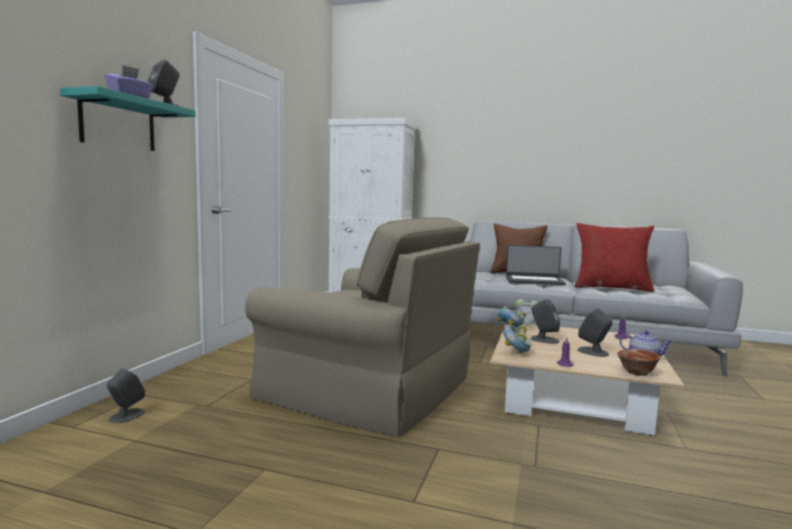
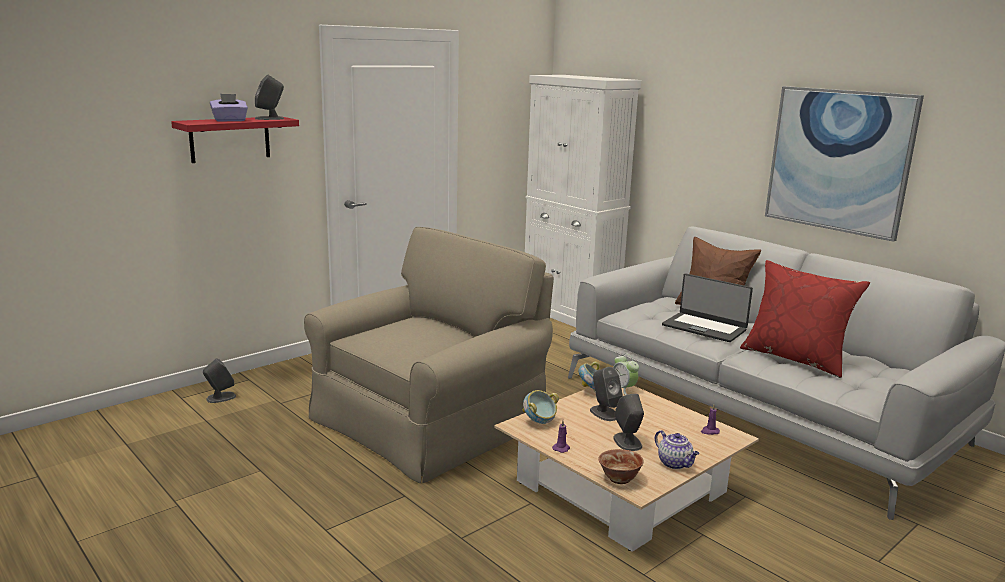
camera: 30 degrees right, 10 degrees up
(118, 124) = (230, 139): turquoise shelf -> red shelf
(369, 387) = (430, 419): beige armchair -> beige armchair turned 105 degrees counterclockwise
(575, 165) = (838, 160): none -> picture

